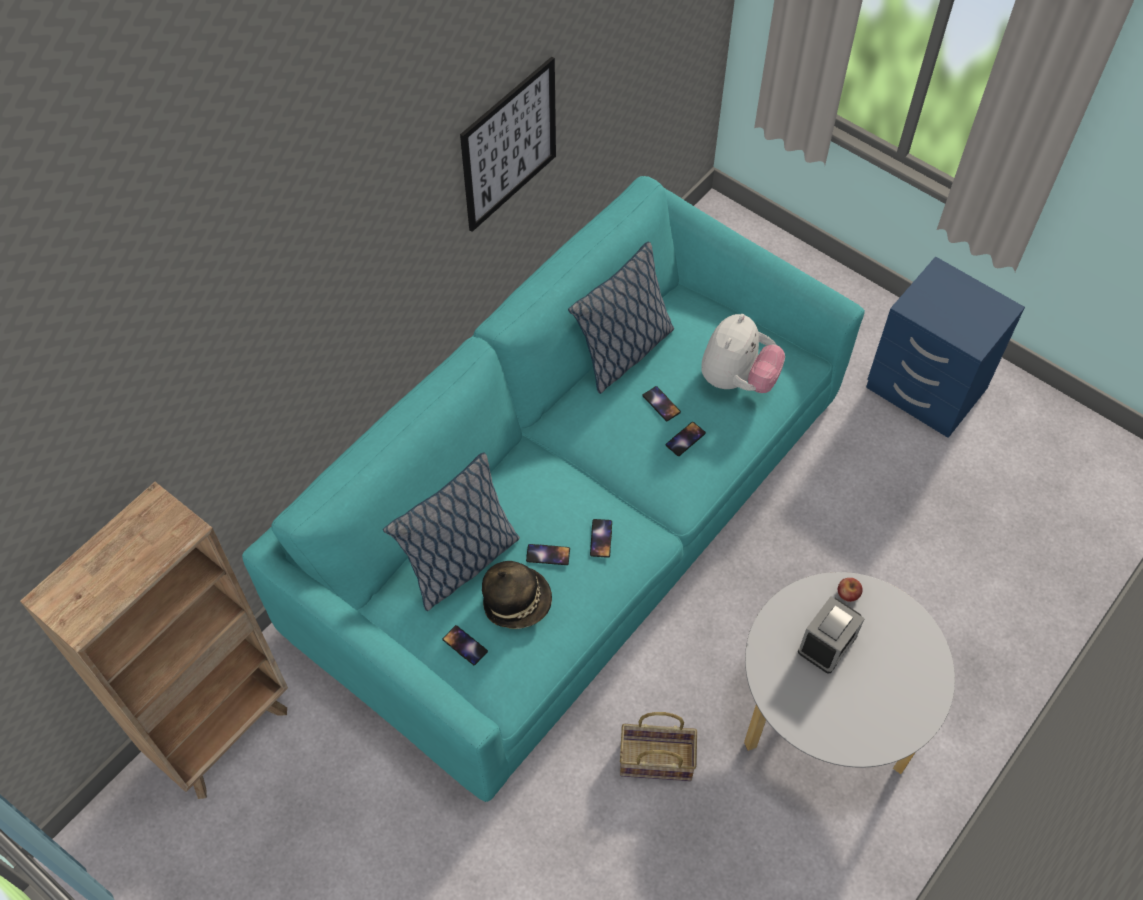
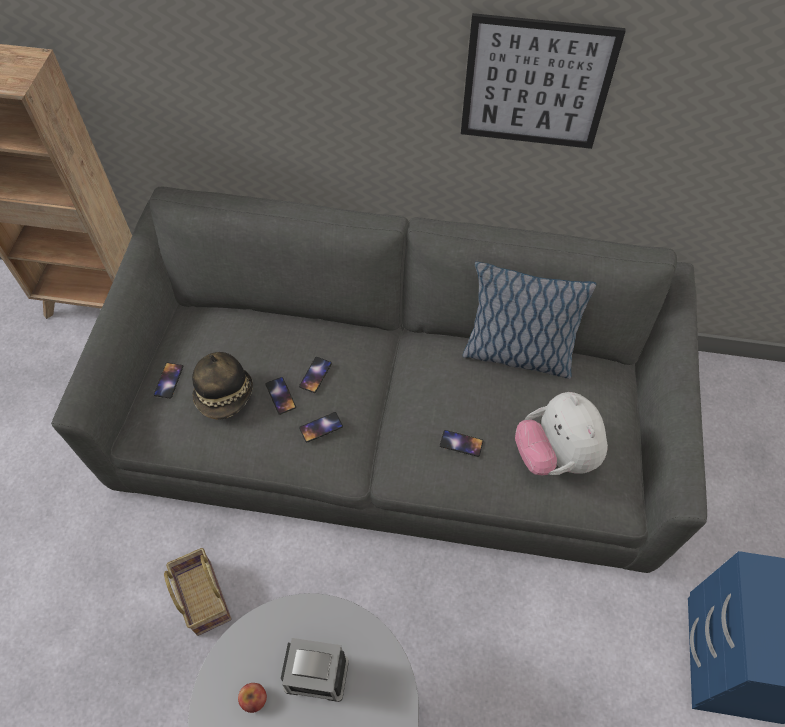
camera: 60 degrees right, 0 degrees up
(460, 563) = (239, 340): pillow -> none
(570, 511) = (392, 419): turquoise sofa -> grey sofa
(661, 404) = (483, 406): phone -> phone (315, 375)
(737, 379) = (555, 455): plush toy -> plush toy turned 75 degrees clockwise
(848, 593) = (383, 669): apple -> apple (253, 699)

